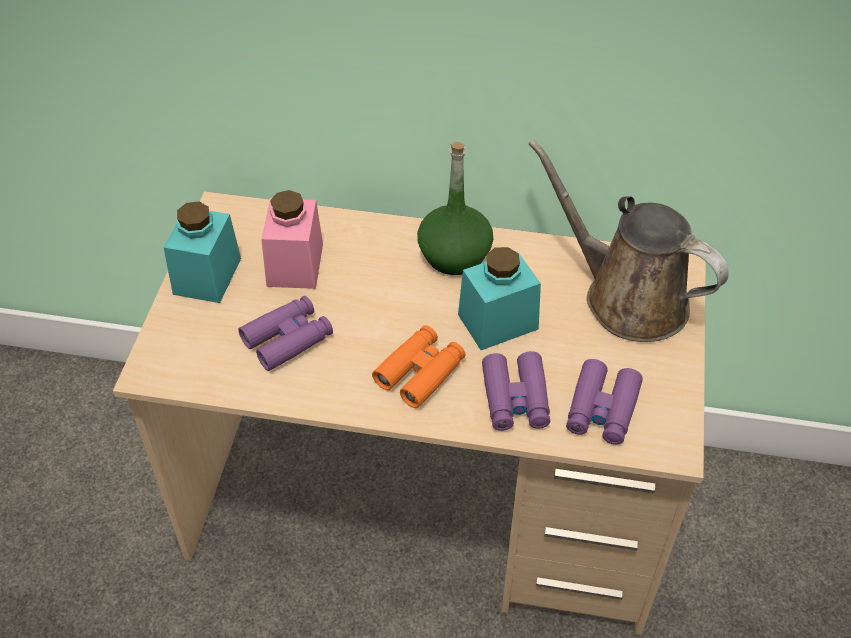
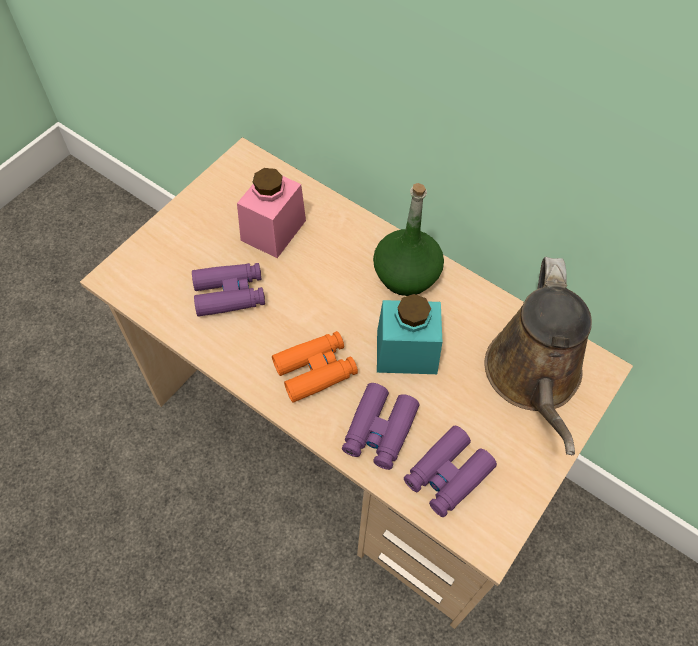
camera: 25 degrees right, 10 degrees up
(207, 276) = (202, 213): turquoise jar -> none
(626, 297) = (533, 378): brown watering can -> brown watering can turned 150 degrees counterclockwise

